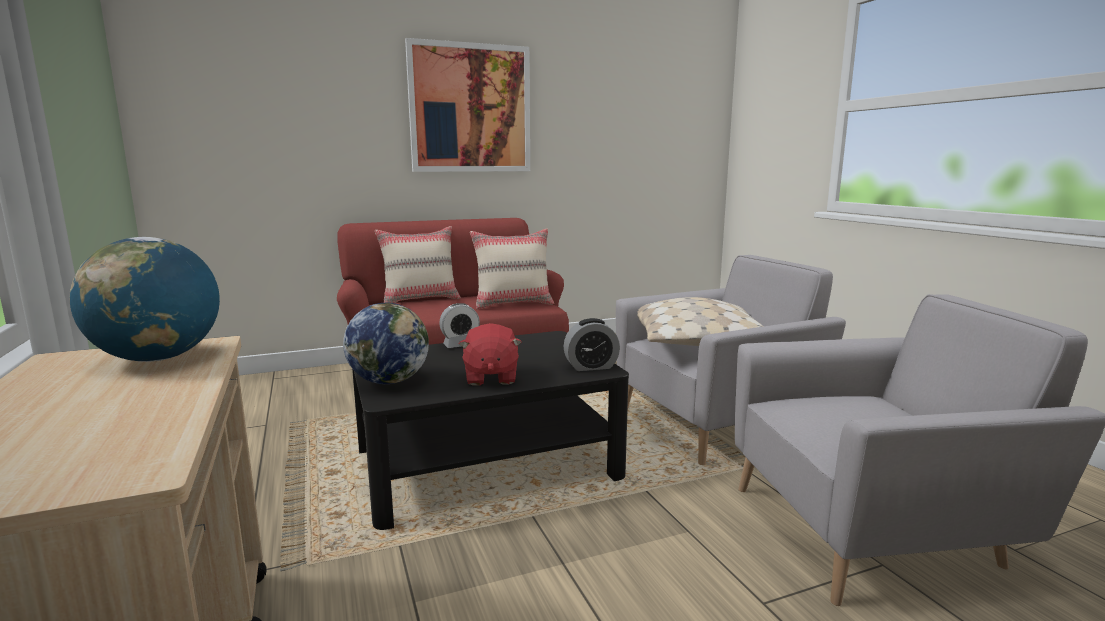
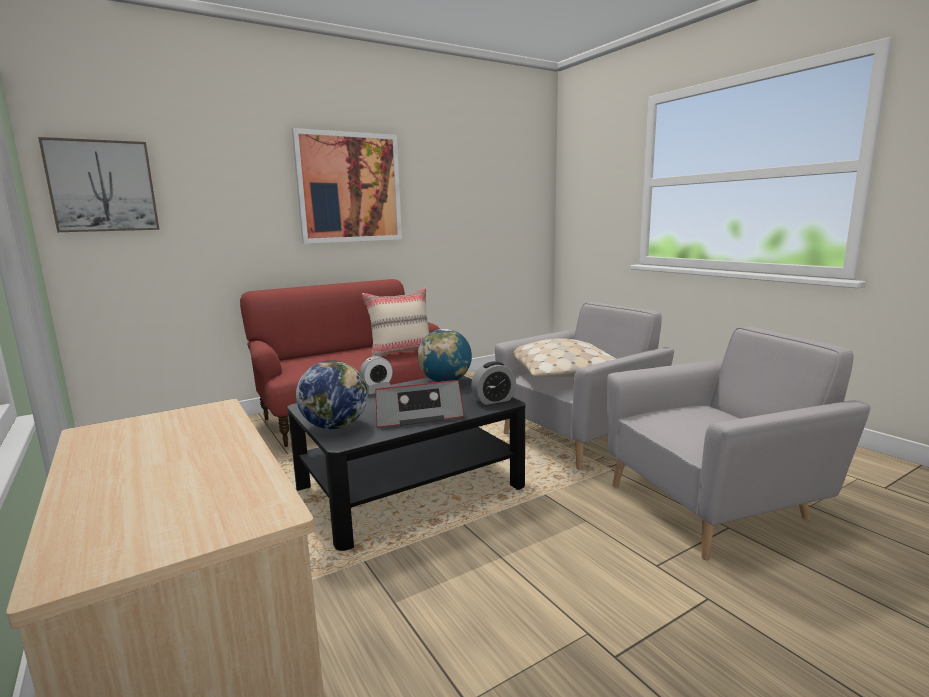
camera: 10 degrees left, 0 degrees up
(158, 358) = (184, 423): globe -> globe (445, 381)
(195, 101) = (102, 186): none -> picture
(420, 299) = (318, 354): beige pillow -> none
(490, 377) = (418, 415): red plush toy -> radio

